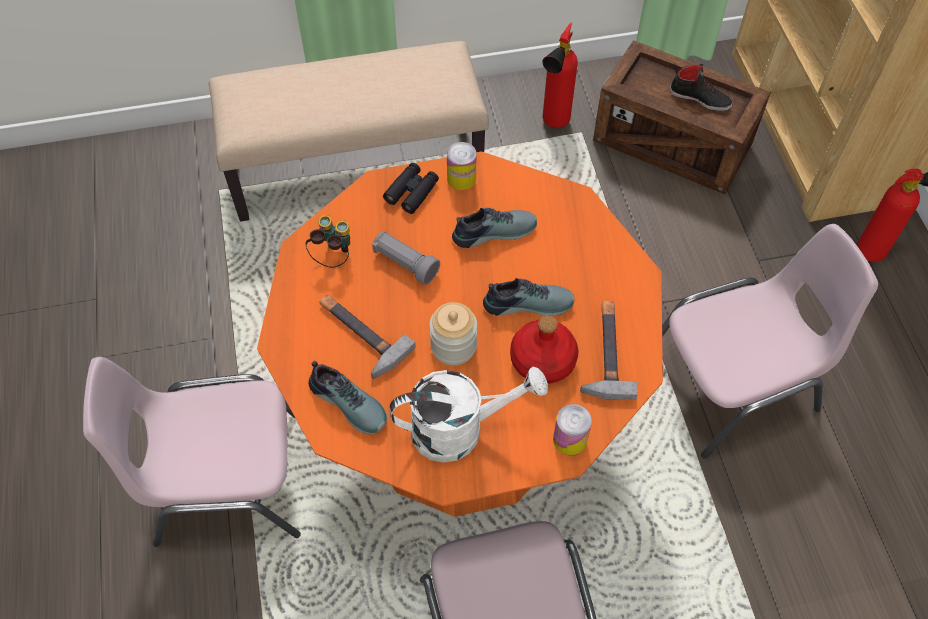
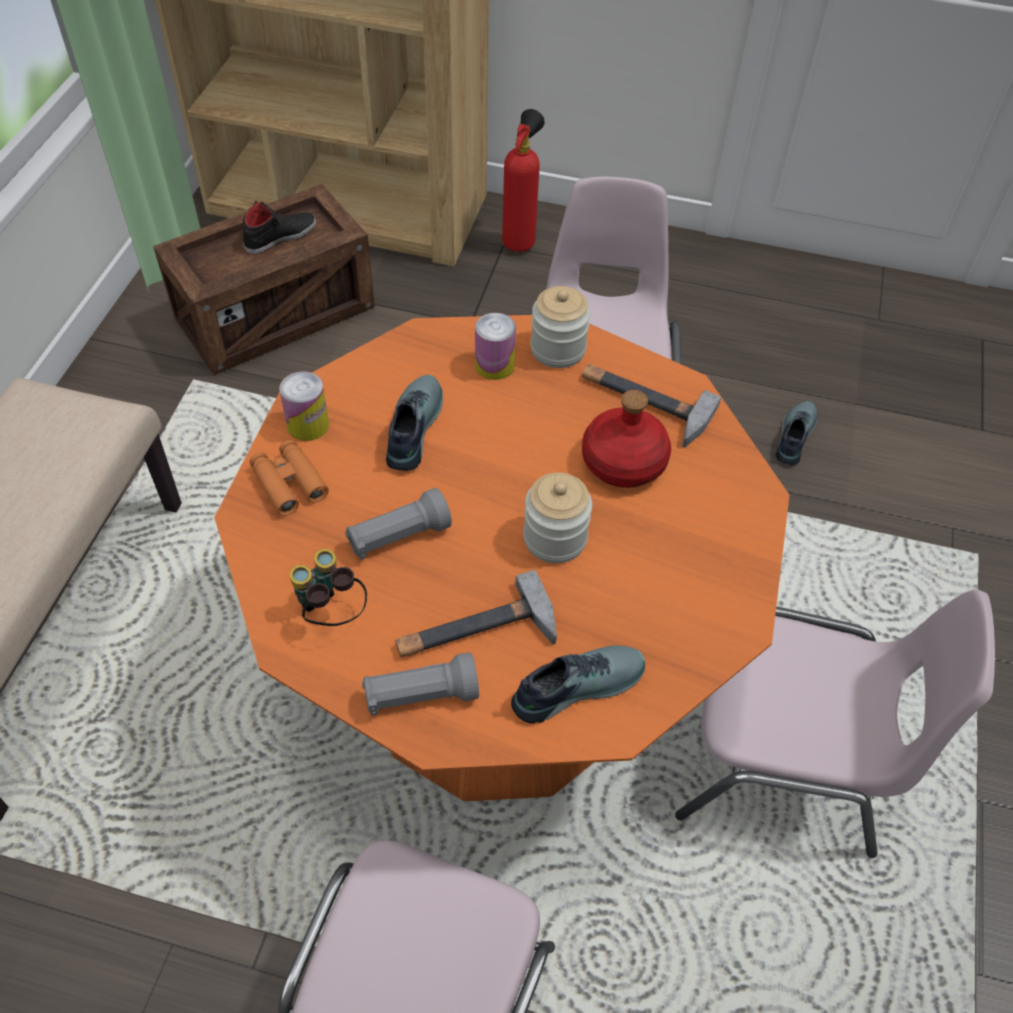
camera: 65 degrees left, 5 degrees down
(302, 326) = (420, 695): none -> grey flashlight
(412, 192) = (289, 483): black binoculars -> orange binoculars
(460, 429) = (676, 580): white watering can -> none
(528, 302) = (535, 441): shoe -> shoe (793, 436)
(553, 125) = (160, 399): fire extinguisher -> none
(570, 439) = (740, 483): can -> can (494, 365)
(621, 280) = (558, 349): none -> jar

